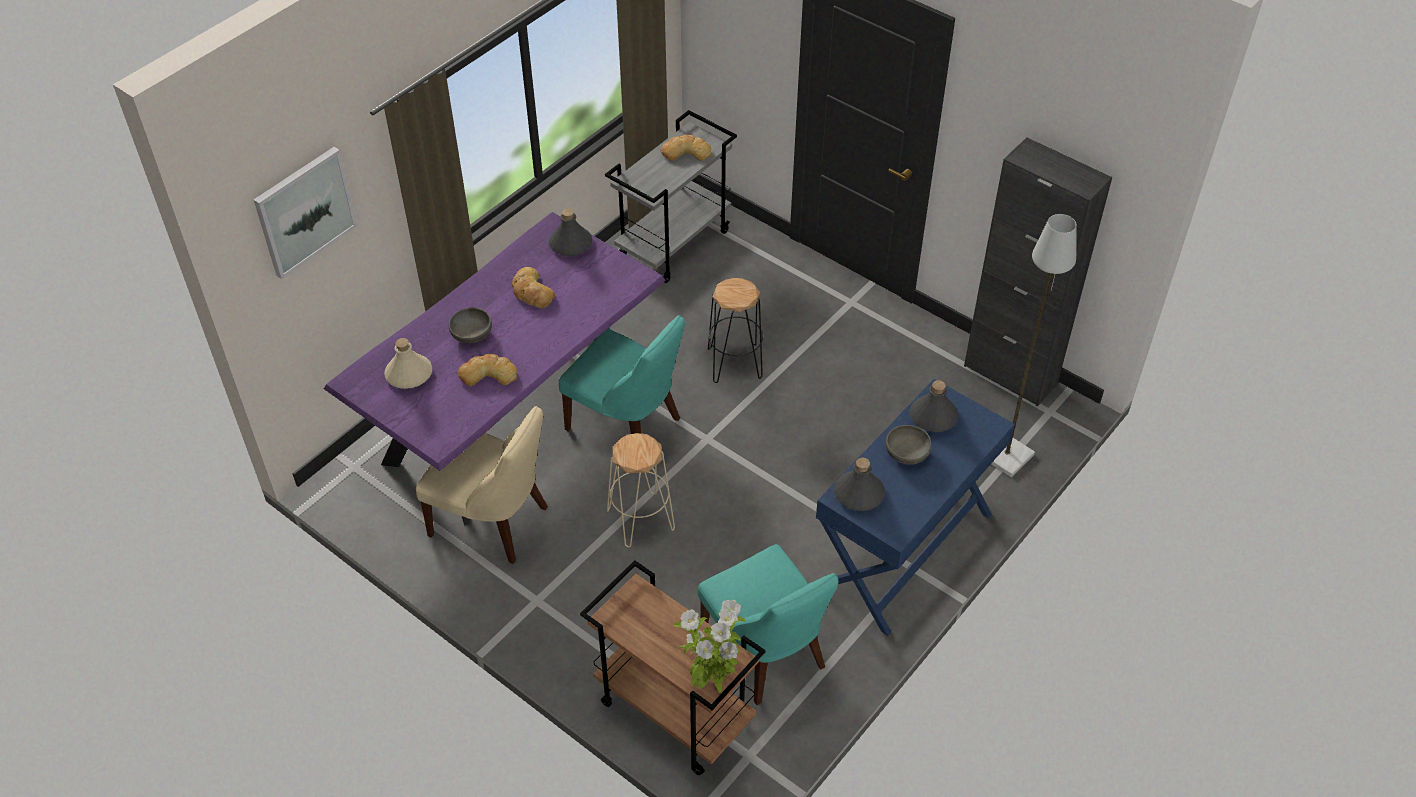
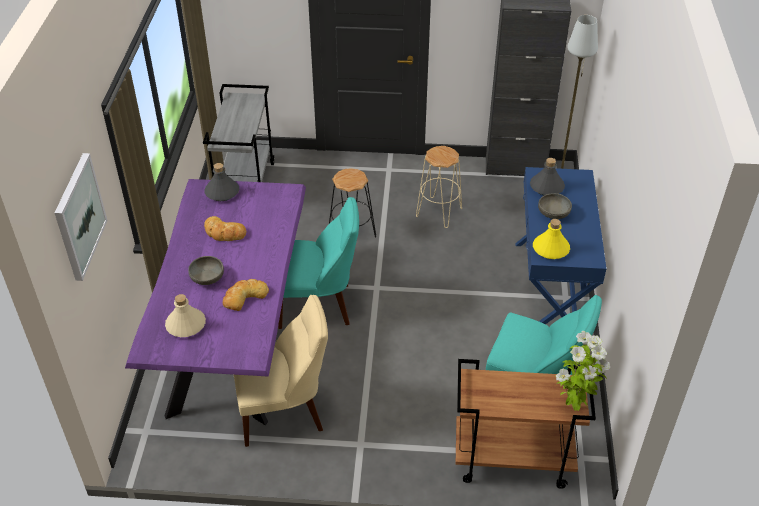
camera: 35 degrees left, 5 degrees down
(641, 520) = (381, 357): beige stool -> beige stool (439, 212)
(686, 151) = (241, 110): bread -> none
(859, 494) = (551, 249): grey bottle -> yellow bottle

